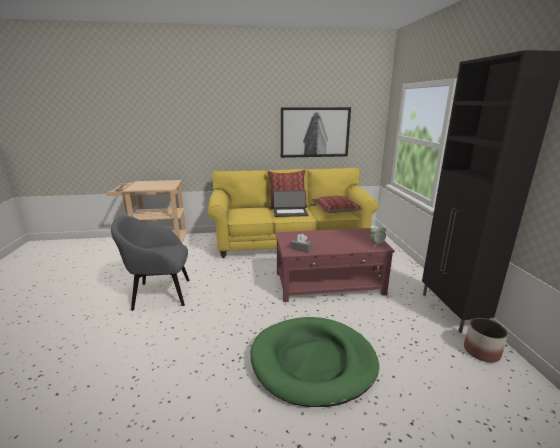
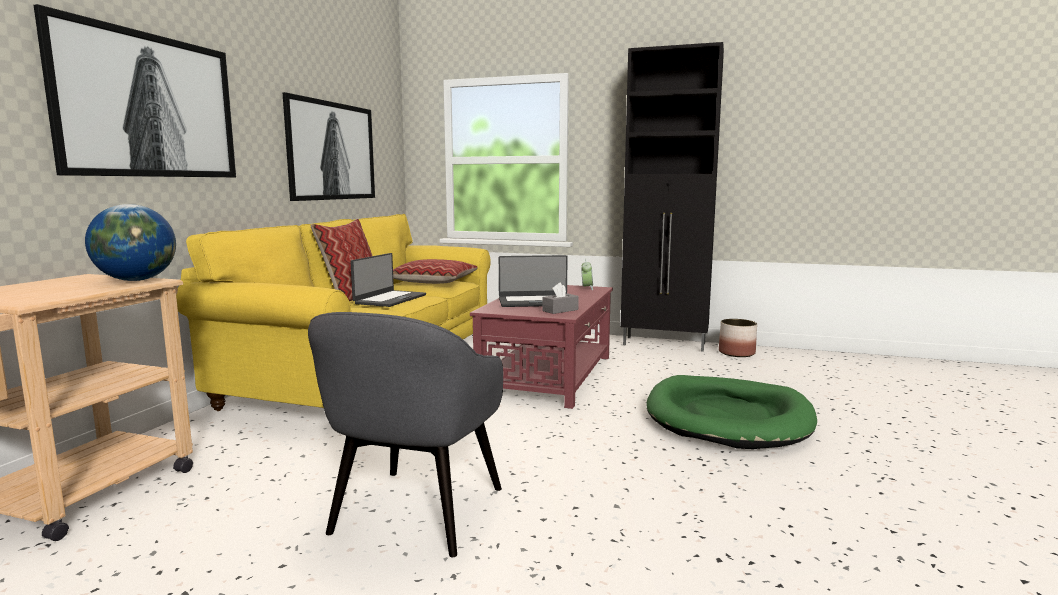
camera: 65 degrees left, 10 degrees down
(169, 186) = (136, 280): none -> globe
(210, 122) = (150, 106): none -> picture
(316, 239) = (535, 302): none -> laptop

